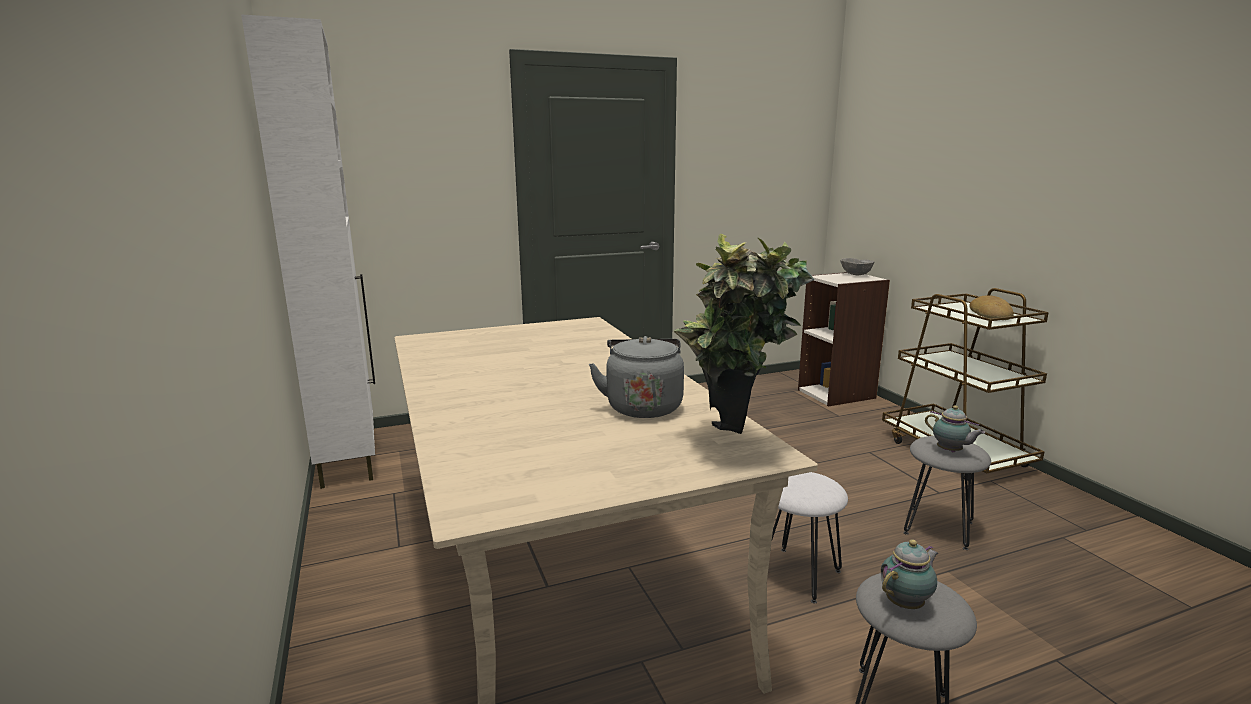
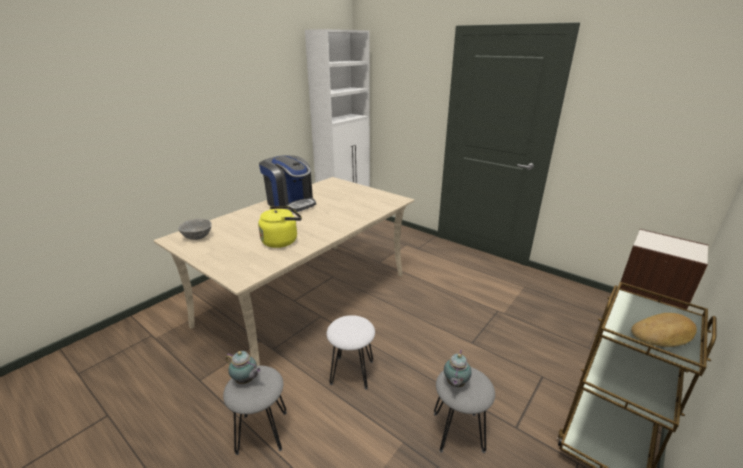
camera: 60 degrees right, 10 degrees up
(470, 379) = (290, 203): none -> coffee machine
(643, 406) = (282, 241): grey kettle -> yellow kettle
(733, 445) = (246, 269): potted plant -> none
(855, 275) = (691, 247): grey bowl -> grey bowl (197, 237)

